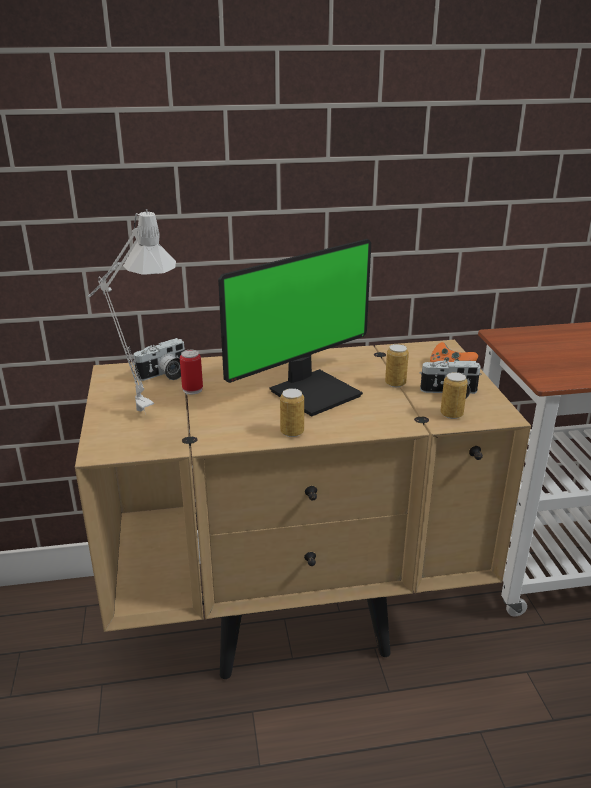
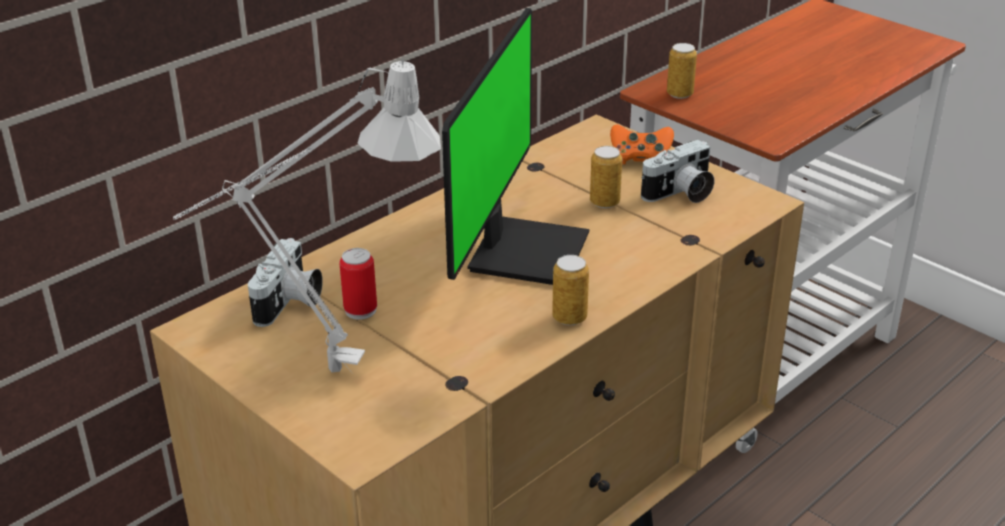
camera: 35 degrees left, 5 degrees up
(451, 414) = (713, 220): can -> can (680, 94)

